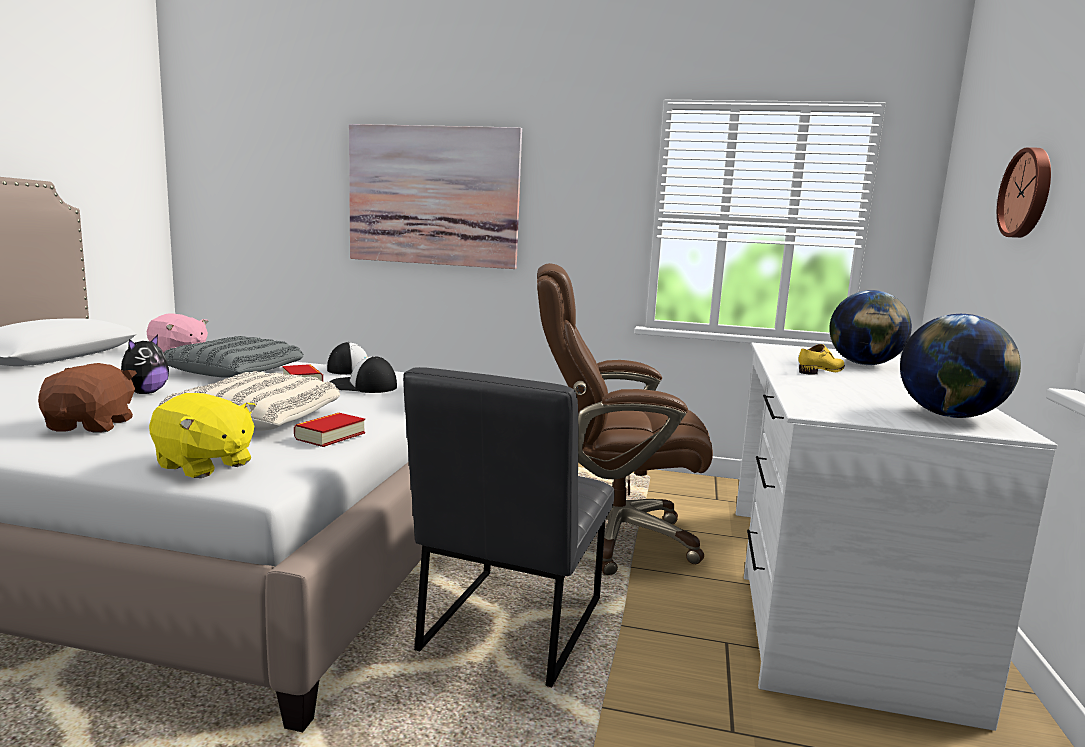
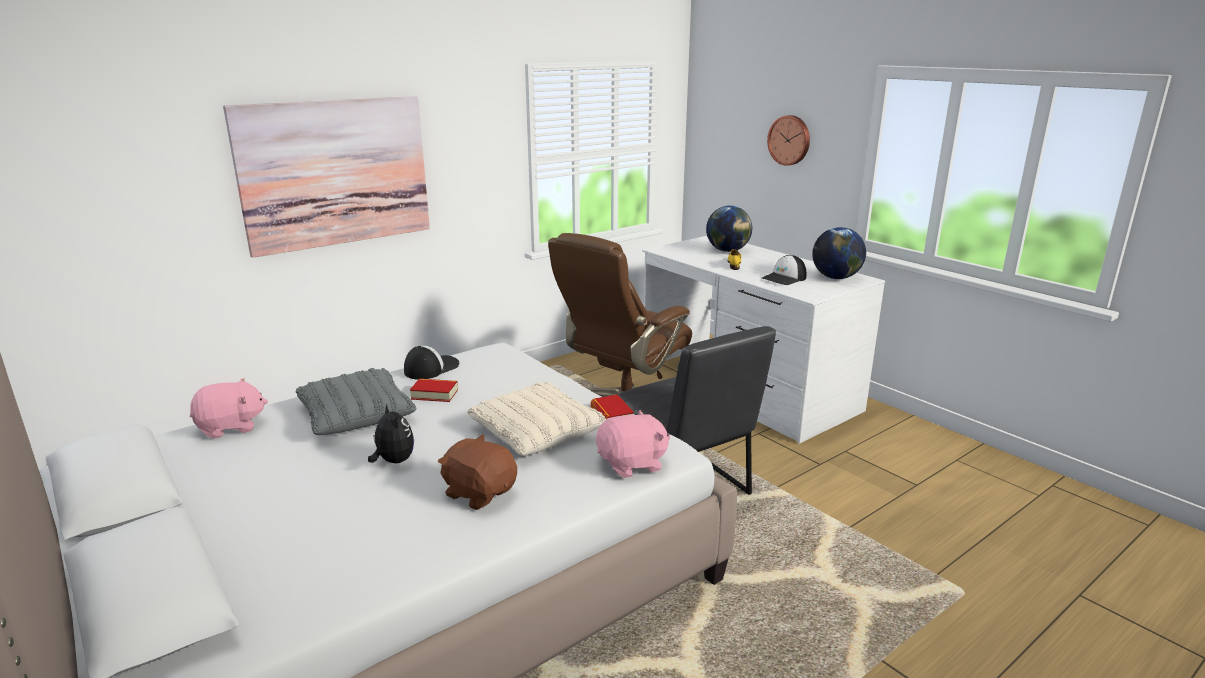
camera: 50 degrees left, 10 degrees up
(204, 465) = (632, 464): yellow plush toy -> pink plush toy
(363, 386) = (491, 378): cap -> cap (784, 278)

